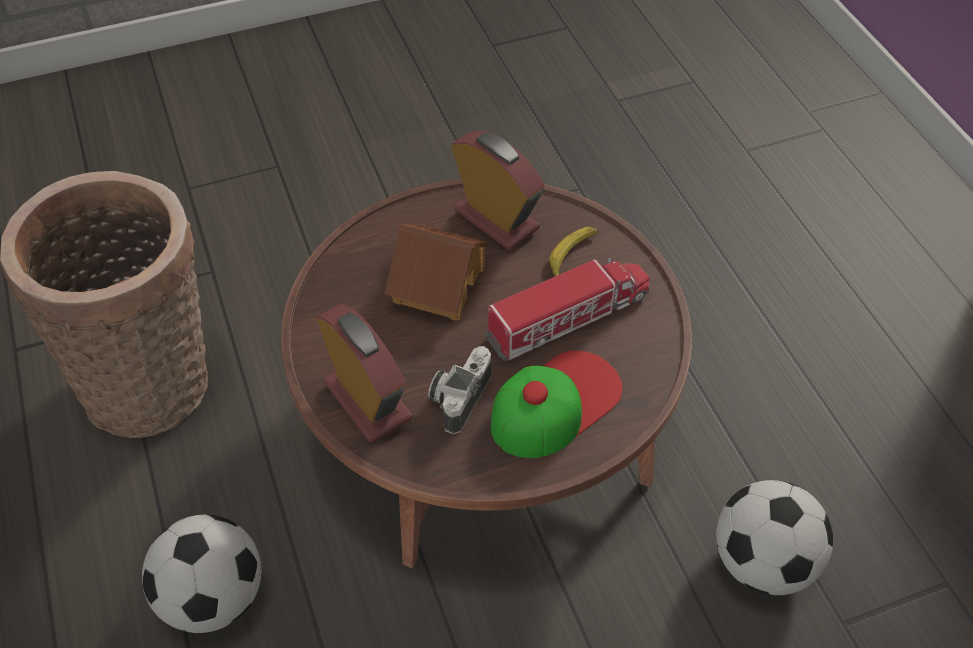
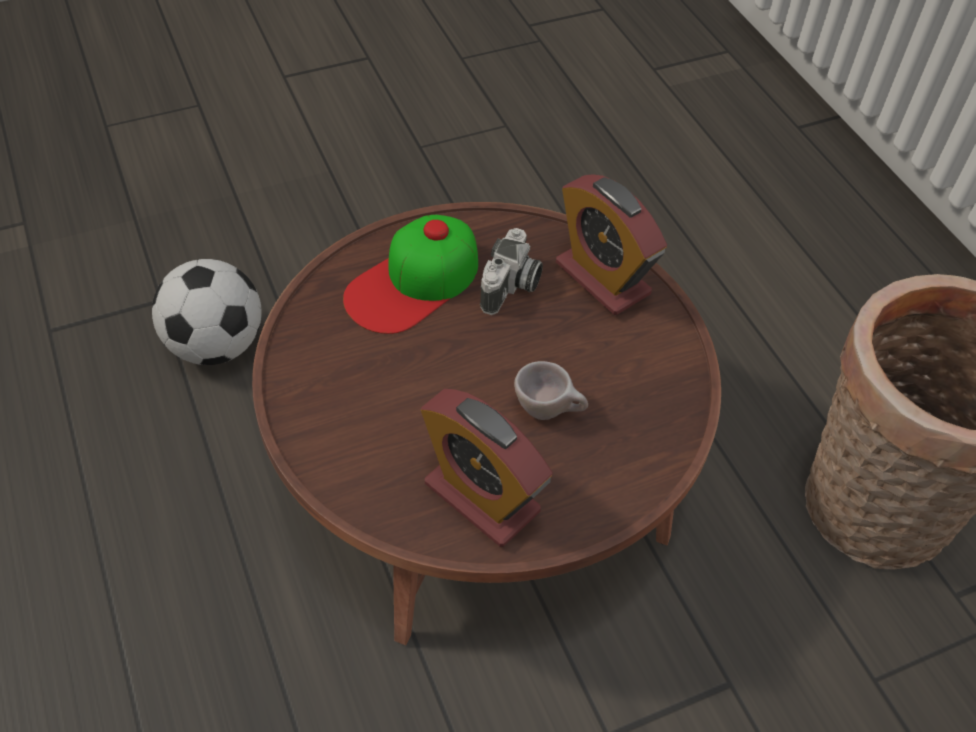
camera: 175 degrees right, 0 degrees up
(213, 597) = (714, 314): football -> none
(437, 283) = (549, 411): toy house -> beige cup
(568, 317) = (393, 371): toy truck -> none
(572, 256) = (382, 451): banana -> none

